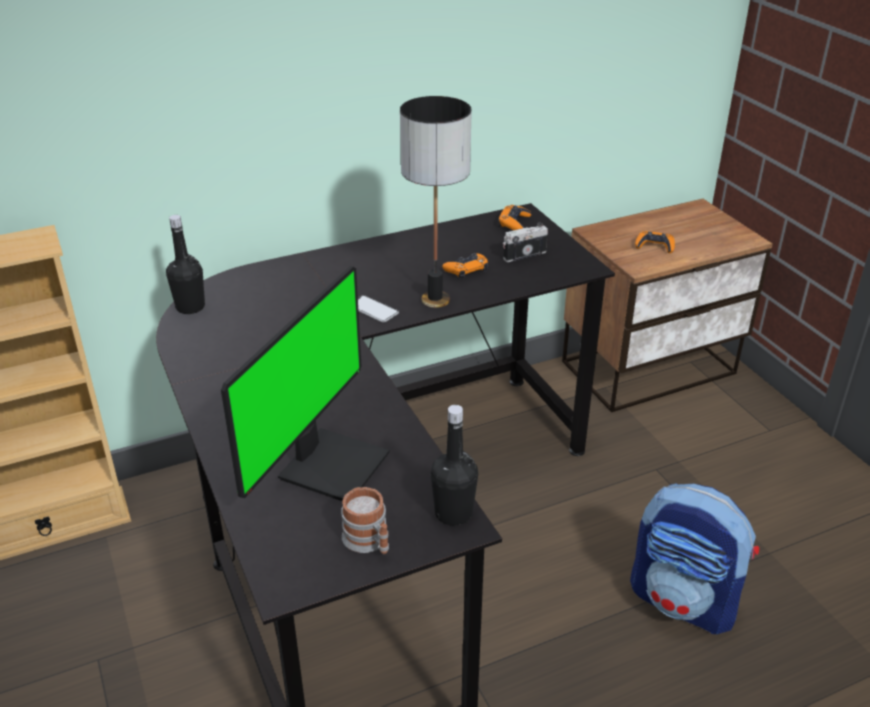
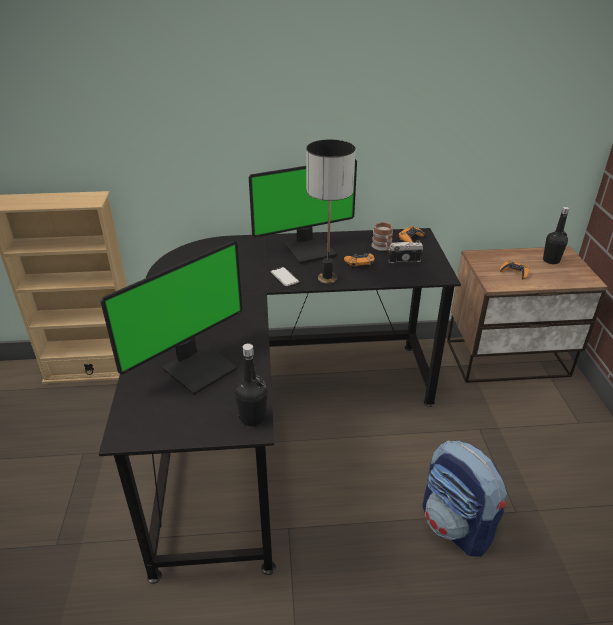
camera: 20 degrees right, 0 degrees up
(190, 307) = (179, 255): black bottle -> black bottle (551, 260)
(369, 542) = (190, 422): mug -> mug (383, 247)
(384, 263) = (310, 249): none -> monitor

